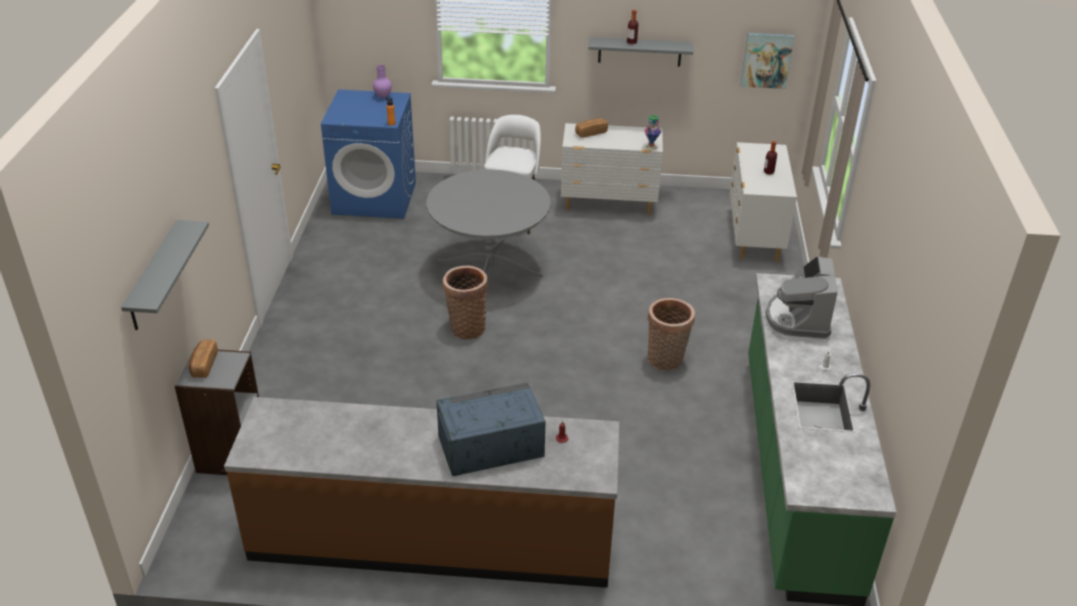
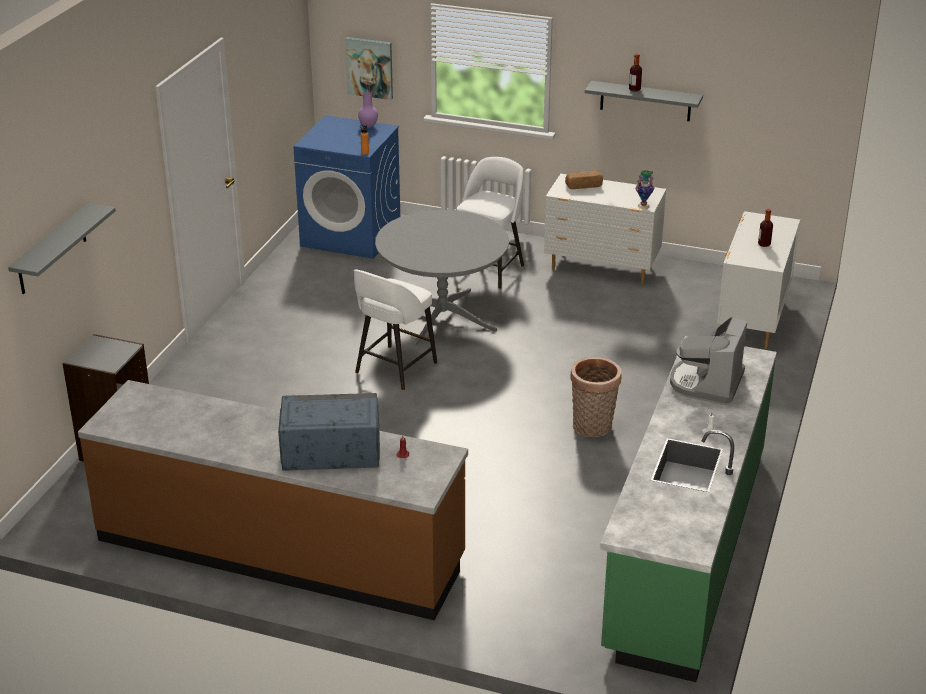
camera: 15 degrees right, 5 degrees down
(203, 365) = (95, 349): bread -> none
(466, 327) = (394, 369): basket -> white stool
(766, 60) = (786, 122): picture -> picture (370, 67)

